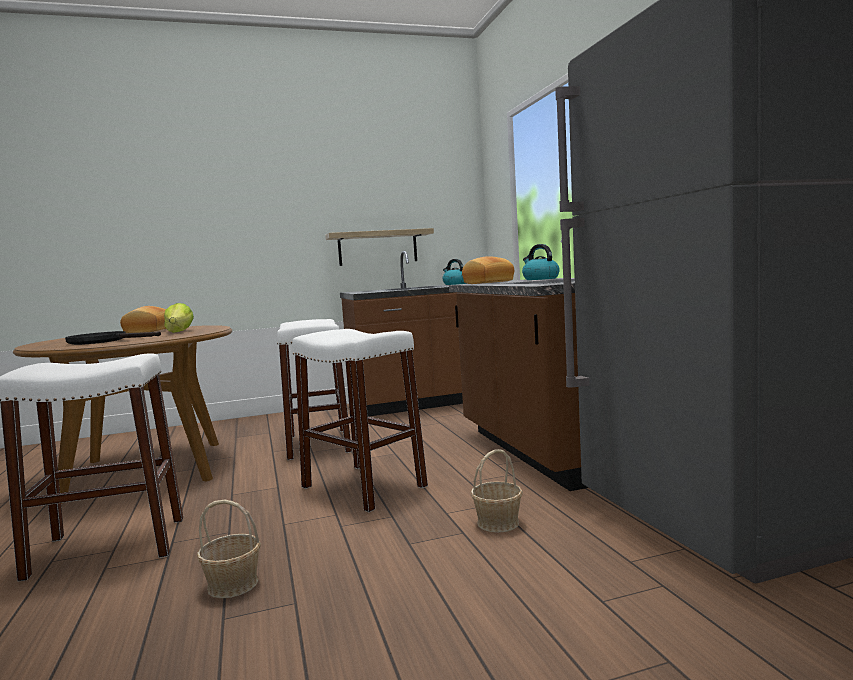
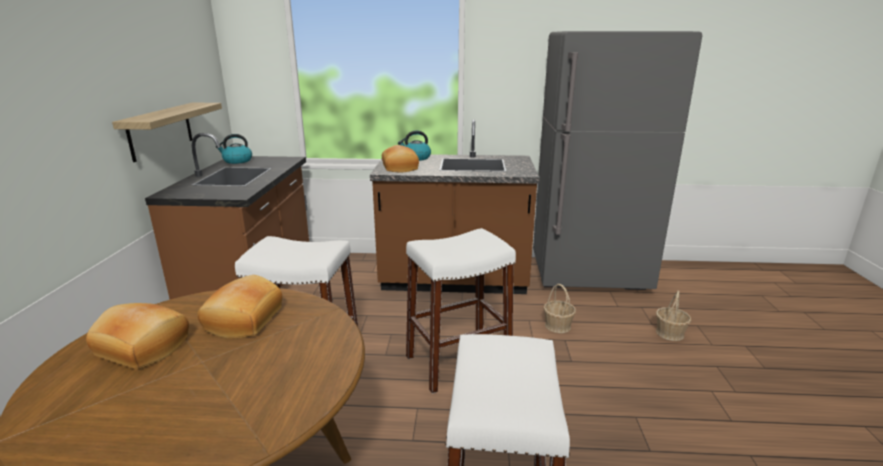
camera: 70 degrees left, 15 degrees up
(104, 341) = (258, 379): black frying pan -> none
(180, 332) = (242, 320): lettuce -> bread
(233, 584) = (604, 444): basket -> basket (670, 333)

